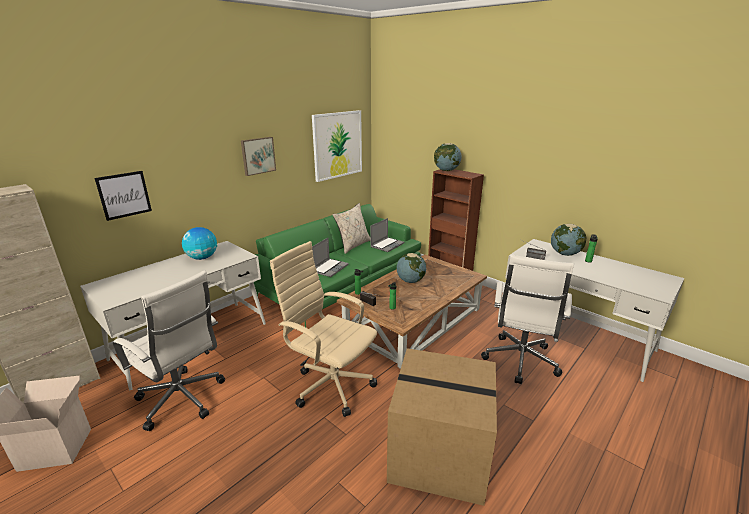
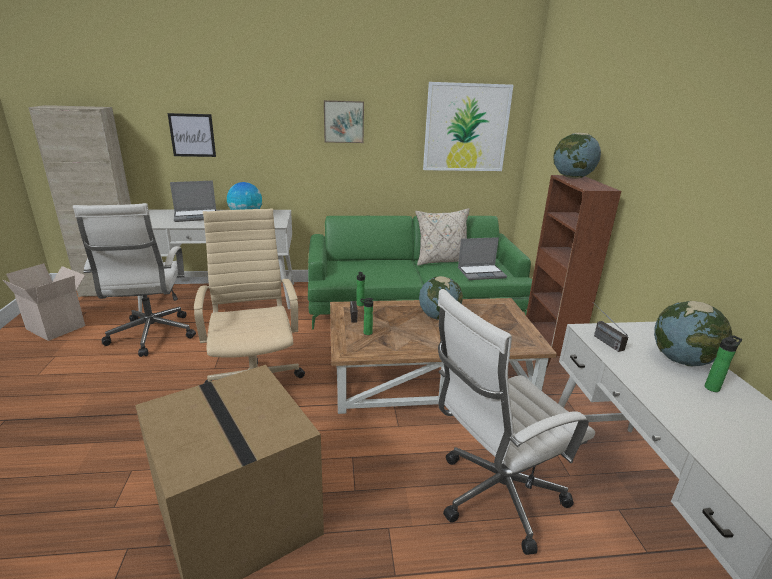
camera: 40 degrees right, 0 degrees up
(329, 268) = (377, 272): laptop -> laptop (196, 216)

